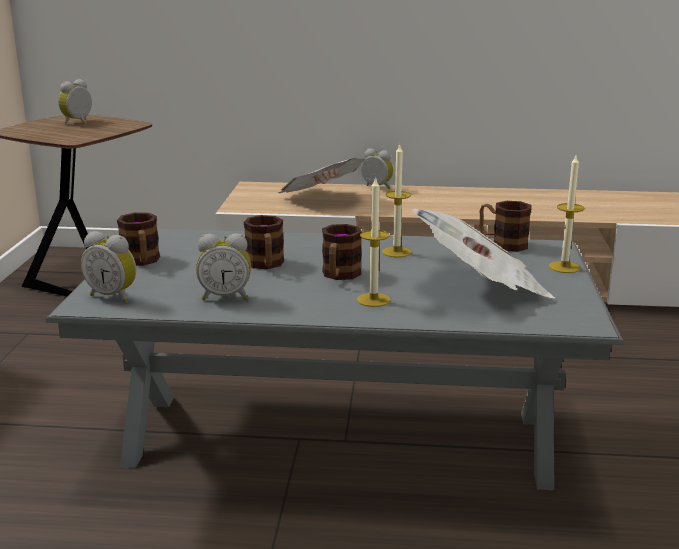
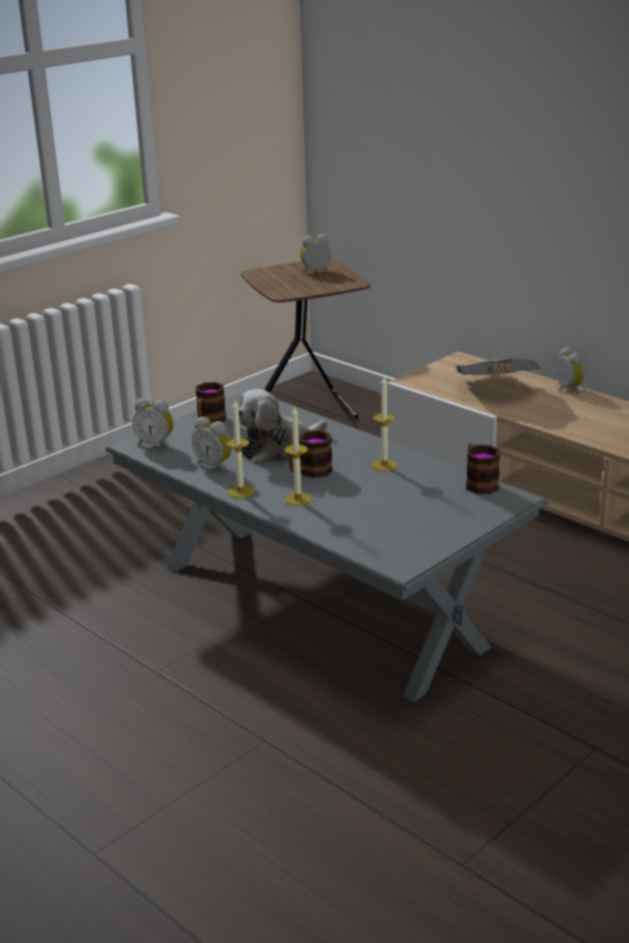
camera: 40 degrees right, 5 degrees up
(114, 296) = (156, 444): alarm clock -> alarm clock turned 45 degrees counterclockwise
(265, 265) = (278, 448): mug -> plush toy
(482, 288) = (386, 515): newspaper -> none
(564, 267) = (483, 519): candle -> candle (240, 491)

